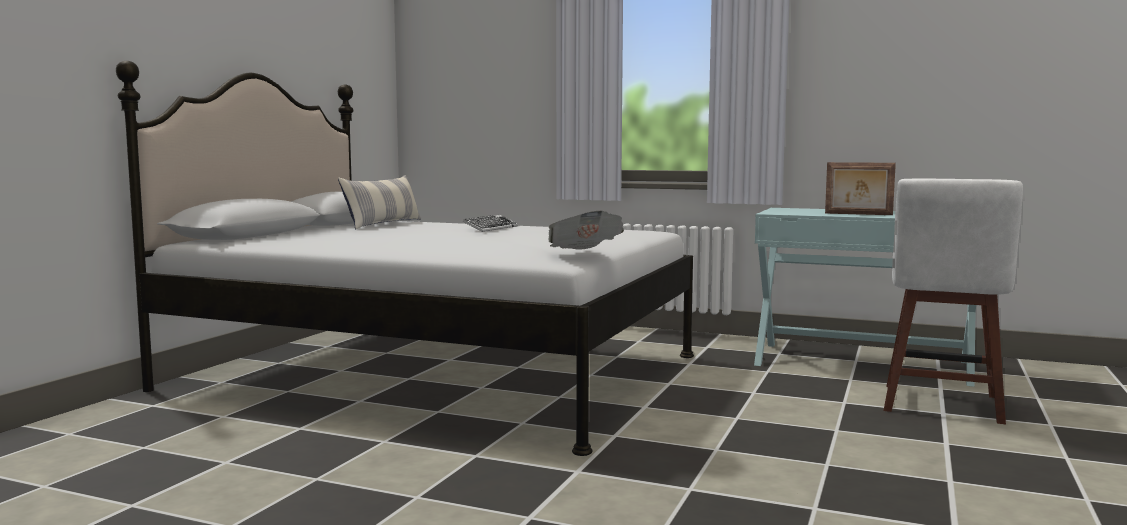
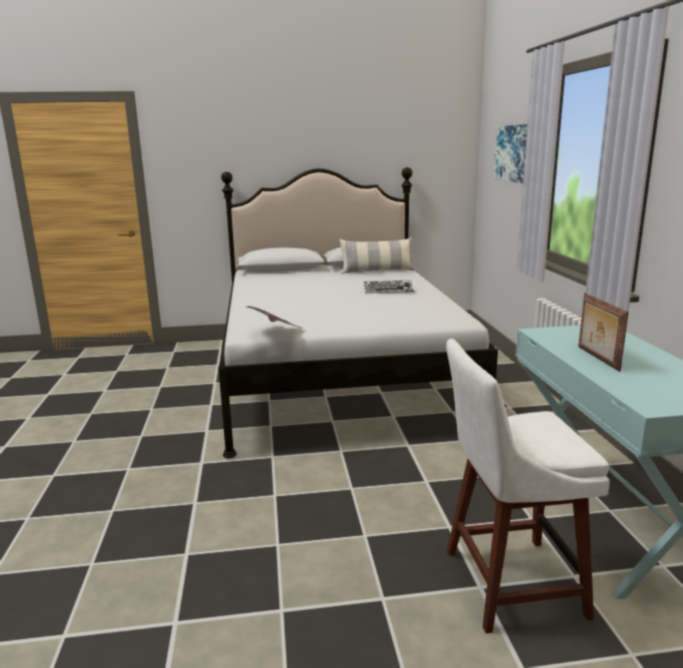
camera: 60 degrees right, 10 degrees up
(503, 70) = (515, 153): none -> picture

